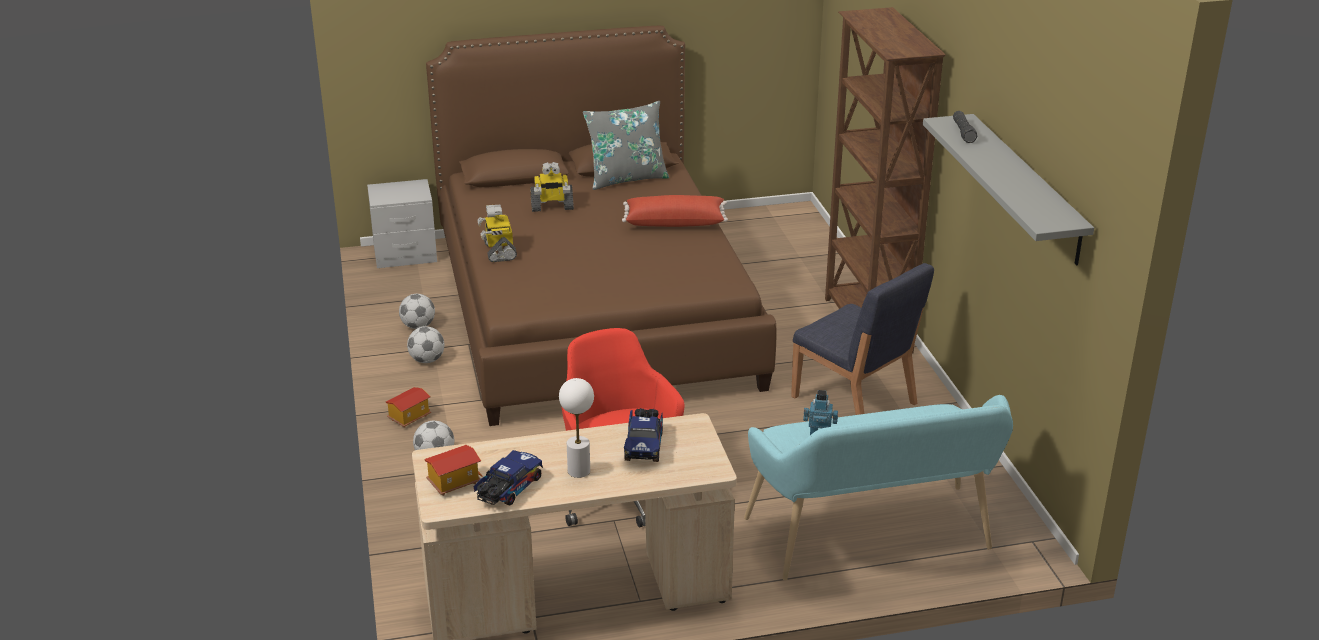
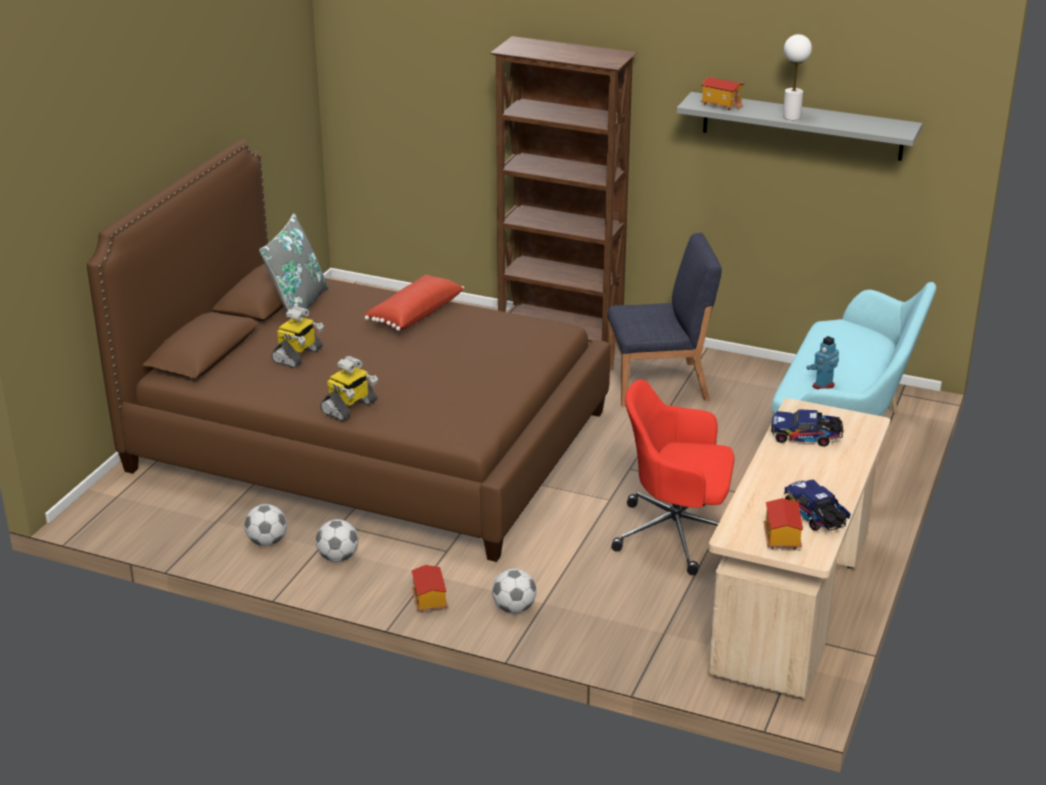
camera: 55 degrees left, 0 degrees up
(405, 254) = (110, 503): grey nightstand -> none
(499, 251) = (349, 408): toy robot -> toy robot turned 75 degrees counterclockwise
(579, 471) = (818, 477): white table lamp -> white table lamp (792, 117)
(644, 445) = (806, 437): toy truck -> toy truck turned 150 degrees clockwise
(963, 132) = (721, 104): black flashlight -> toy house

